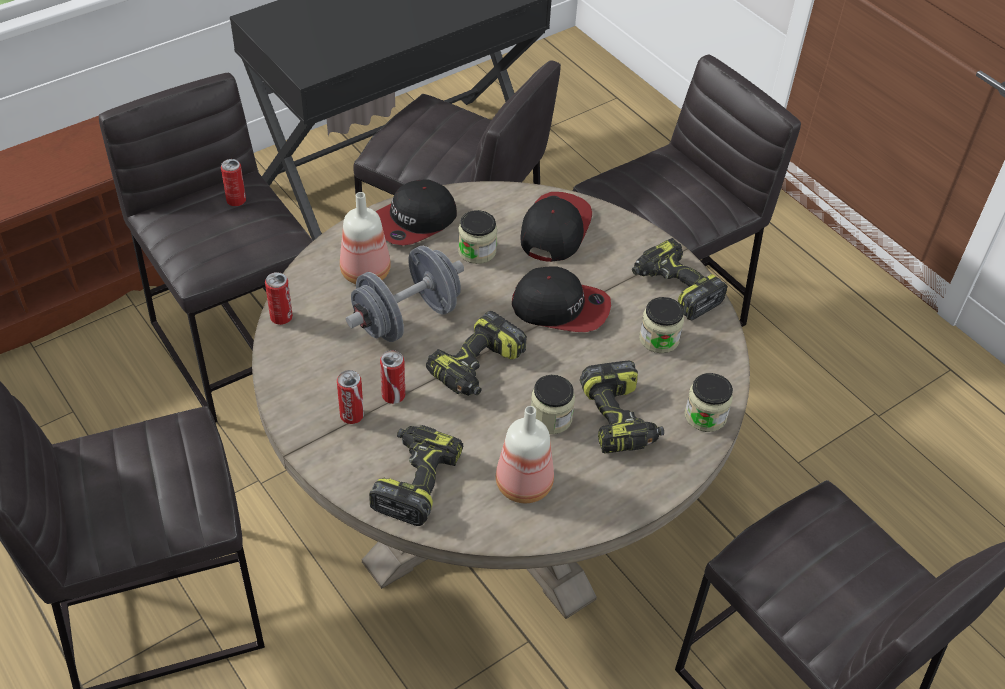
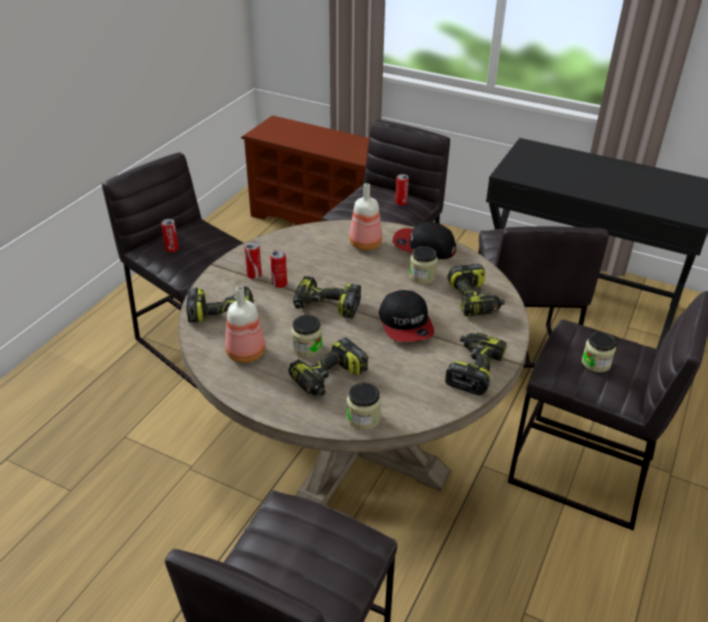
camera: 65 degrees right, 10 degrees down
(281, 317) = (306, 230): can -> can (172, 249)
(406, 318) = (342, 269): grey dumbbell -> none
(554, 229) = (474, 300): cap -> power drill
(659, 339) = (417, 375): jar -> jar (596, 363)

